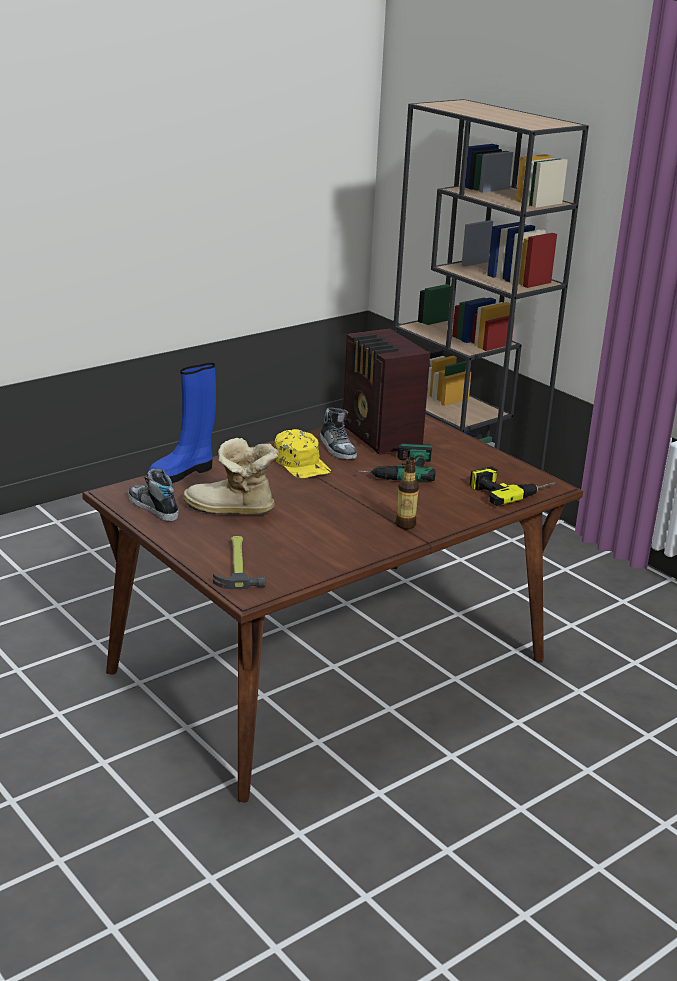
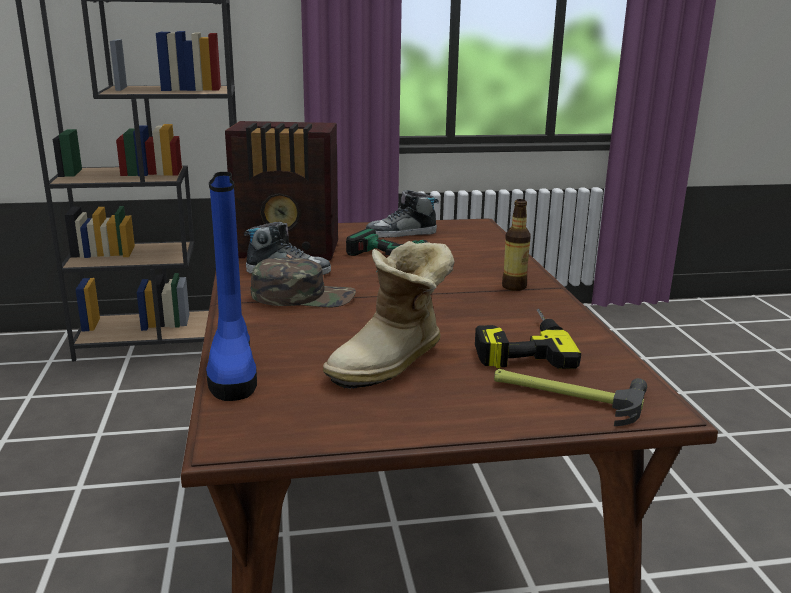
camera: 60 degrees left, 5 degrees down
(153, 507) = (324, 417): shoe -> shoe (401, 234)
(302, 463) = (303, 296): yellow cap -> green cap
(510, 489) = (471, 236): power drill -> power drill (519, 345)

